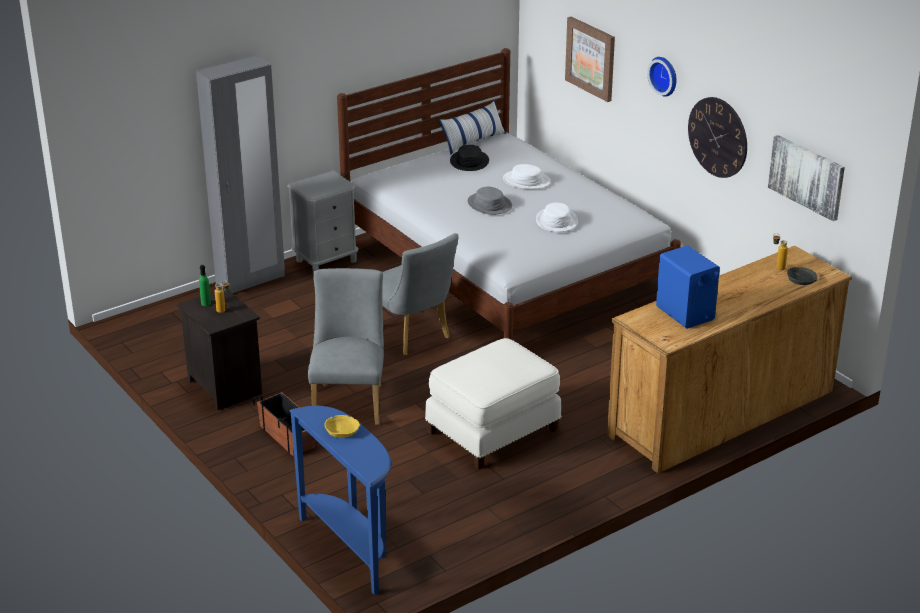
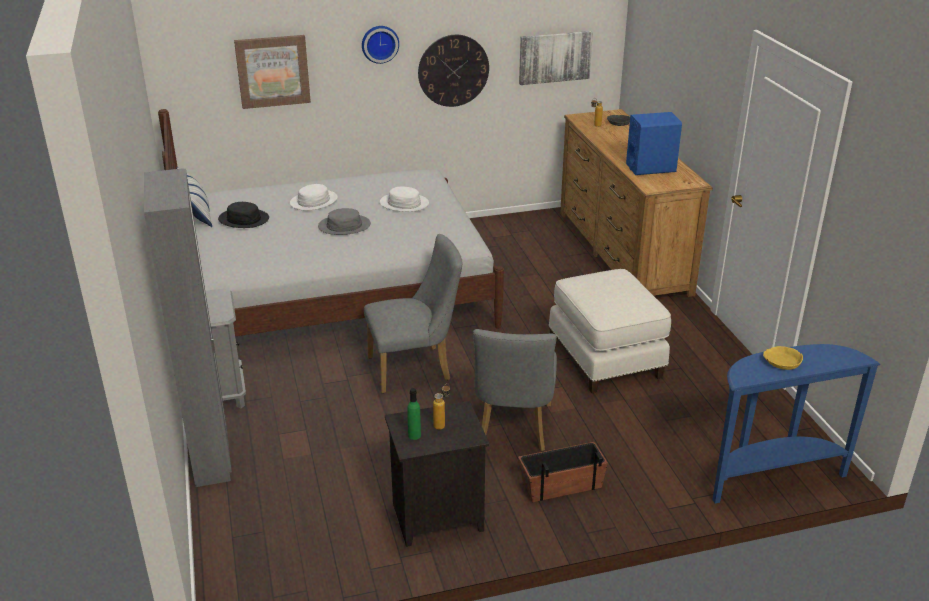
camera: 70 degrees left, 0 degrees up
(350, 400) = (513, 430): grey chair -> grey chair turned 105 degrees counterclockwise

